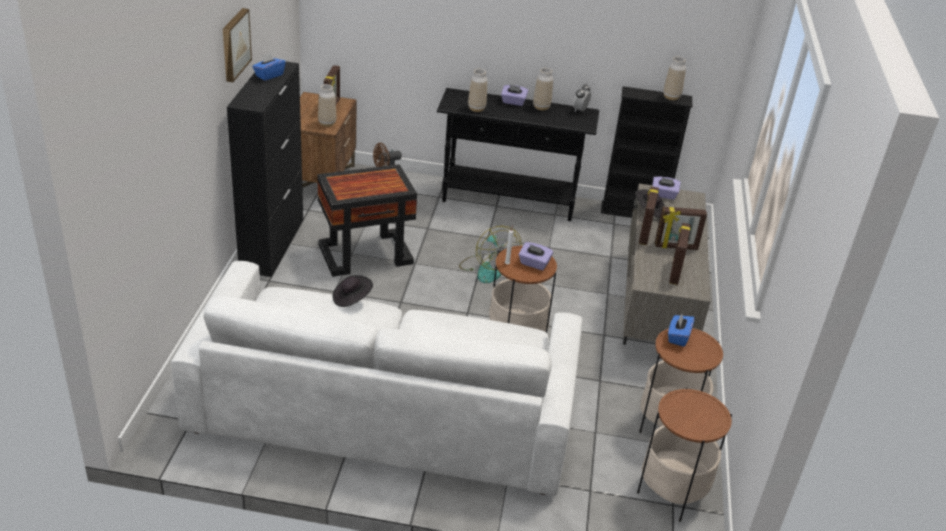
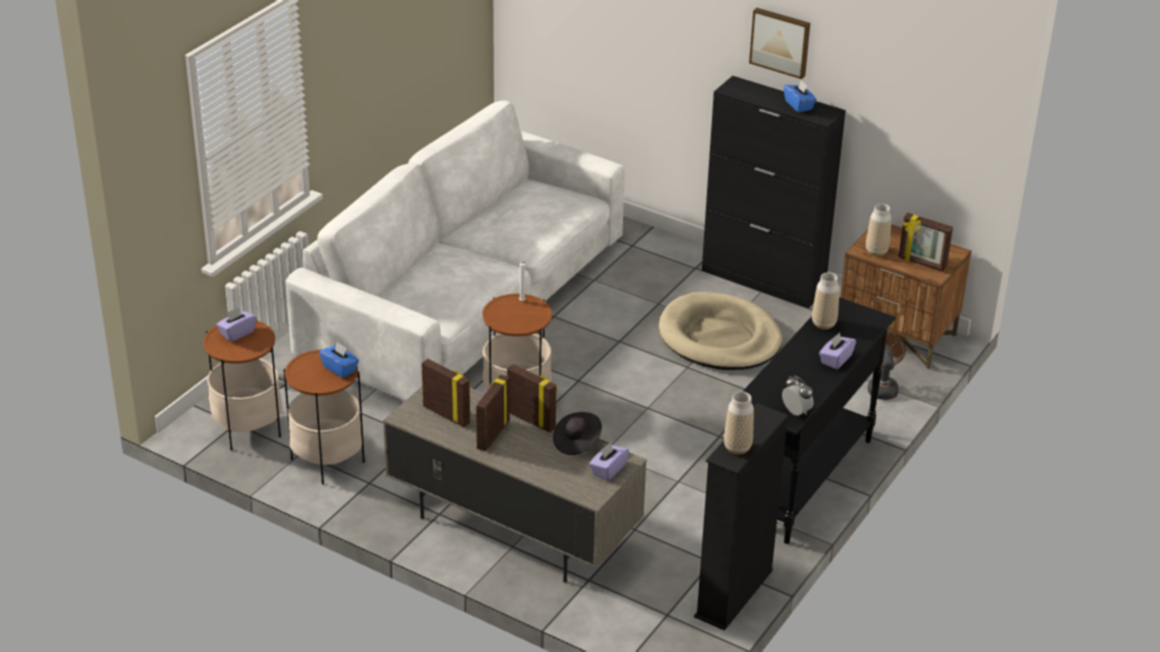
camera: 115 degrees right, 0 degrees up
(351, 299) = (552, 234): black hat -> none
(367, 254) = (719, 338): black side table -> beige dog bed
(487, 268) = (654, 417): fan -> none
(534, 264) = (513, 318): purple tissue box -> purple tissue box (237, 333)
(541, 107) = (814, 379): vase -> none

